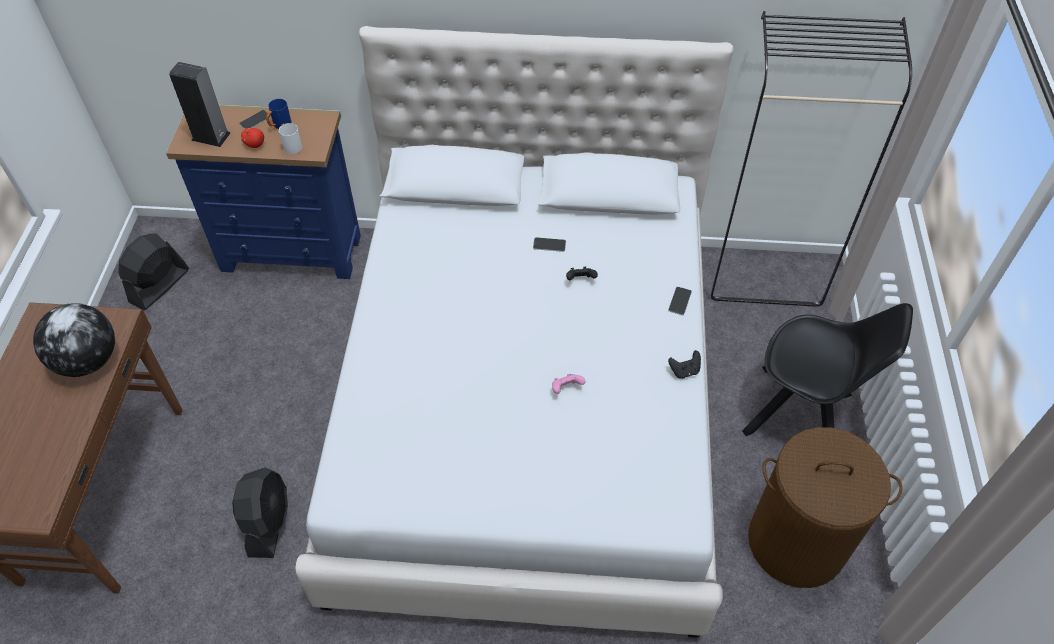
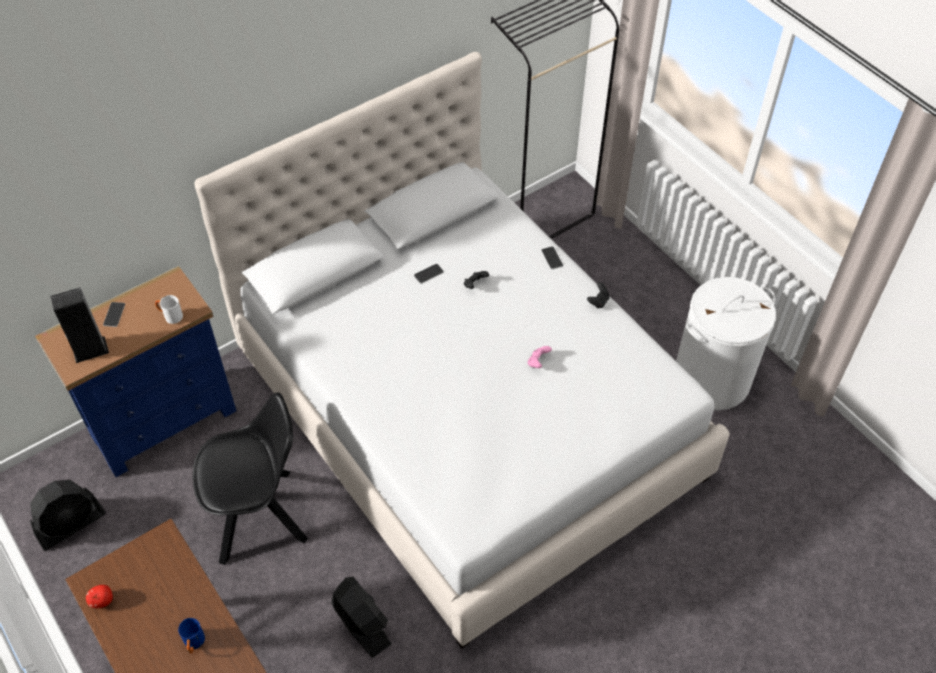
camera: 40 degrees left, 0 degrees up
(88, 360) = (173, 582): globe -> none
(159, 286) = (71, 524): black fan -> black fan turned 120 degrees counterclockwise
(255, 145) = (138, 333): apple -> apple (102, 601)
(280, 126) = (141, 306): blue mug -> blue mug (194, 643)
(796, 541) = (711, 379): brown laundry basket -> white laundry basket
(801, 415) = (645, 297): black chair -> black chair (260, 516)

